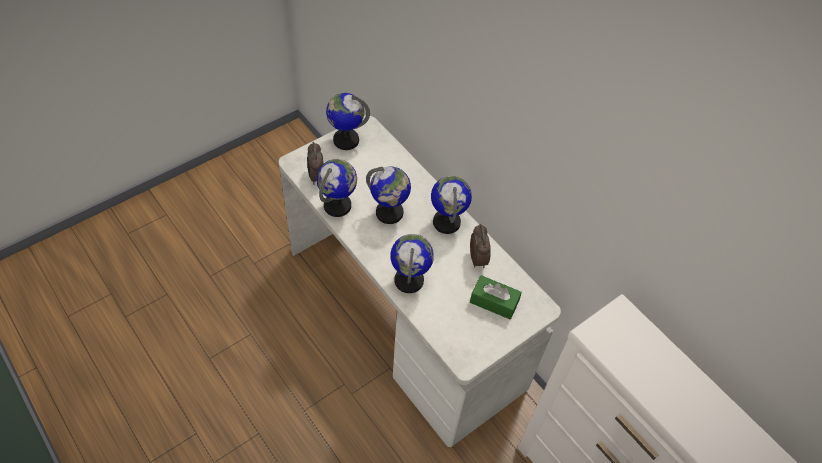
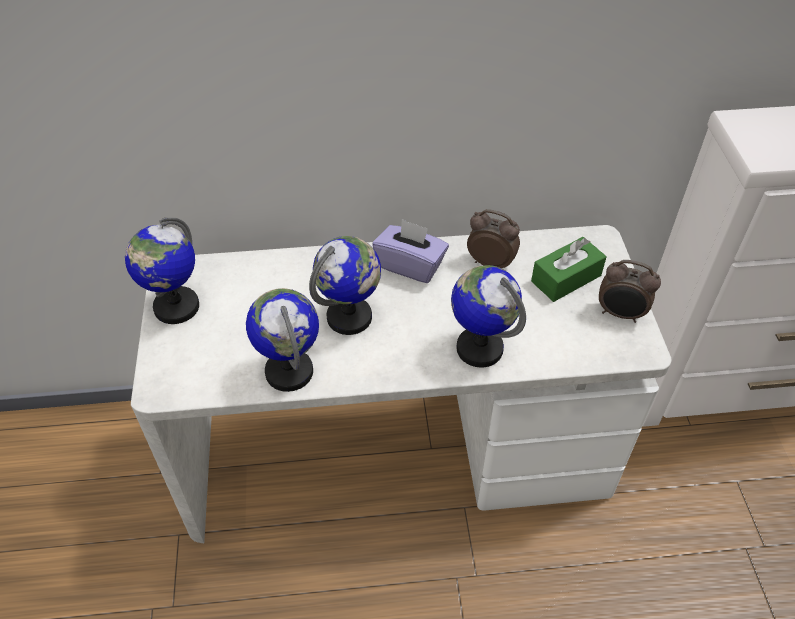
camera: 55 degrees left, 5 degrees down
(316, 177) = (213, 374): alarm clock -> alarm clock (620, 314)
(447, 222) = (410, 265): globe -> purple tissue box

